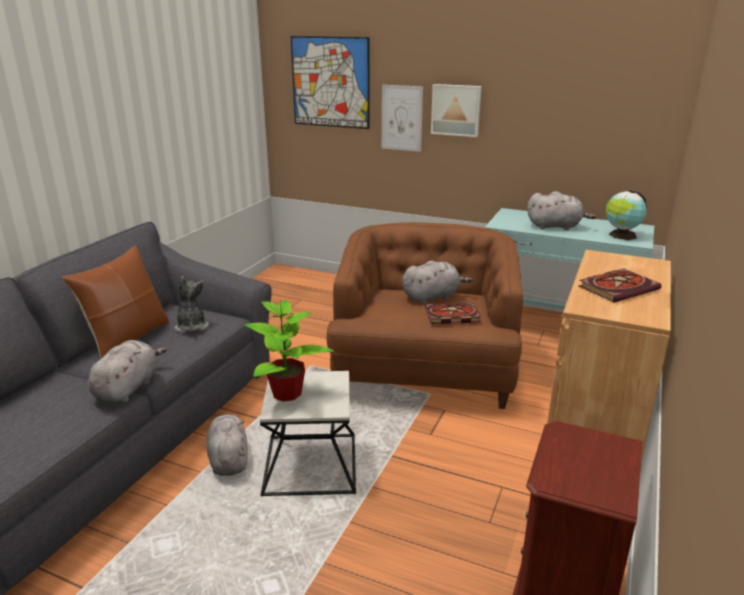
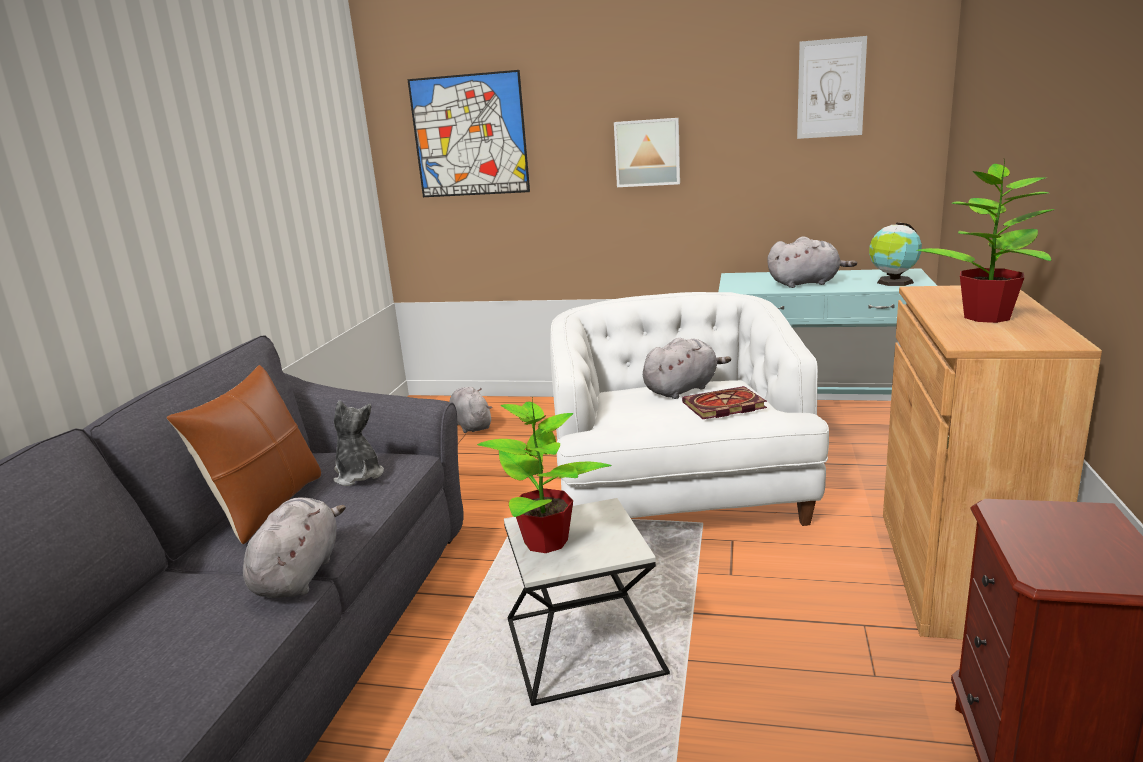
camera: 10 degrees left, 5 degrees down
(228, 459) = (458, 662): grey plush toy -> grey plush toy (471, 425)
(401, 118) = (574, 172): picture -> picture (831, 88)
(424, 370) = (678, 495): brown armchair -> white armchair
(618, 287) = (986, 317): book -> potted plant

